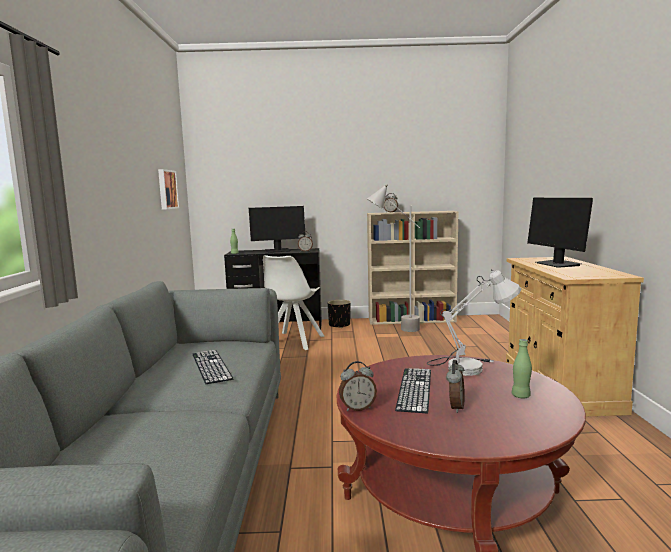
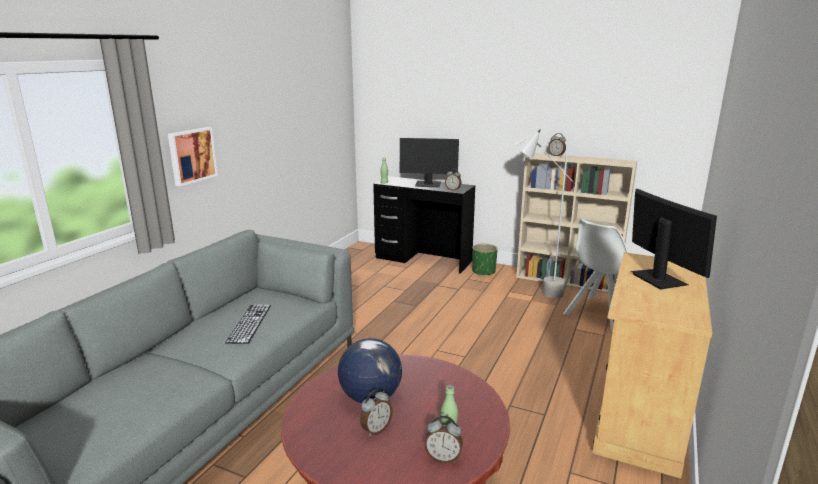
camera: 25 degrees right, 10 degrees up
(166, 189) = (318, 117): picture -> picture (191, 155)
(293, 341) = (420, 283): white chair -> white chair (599, 315)
(339, 325) = (483, 271): black planter -> green planter
(357, 408) = (303, 403): alarm clock -> alarm clock (443, 458)
(414, 389) = (370, 397): keyboard -> globe
(469, 366) = (452, 385): white table lamp -> none
(557, 264) = (658, 279): monitor -> monitor turned 150 degrees clockwise

